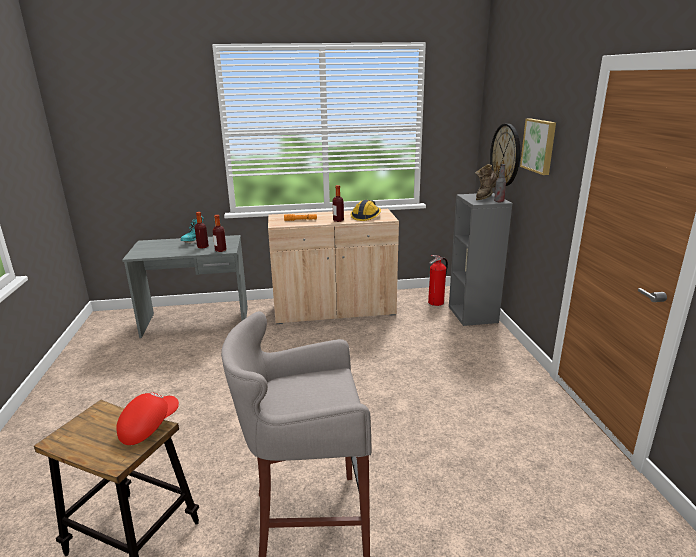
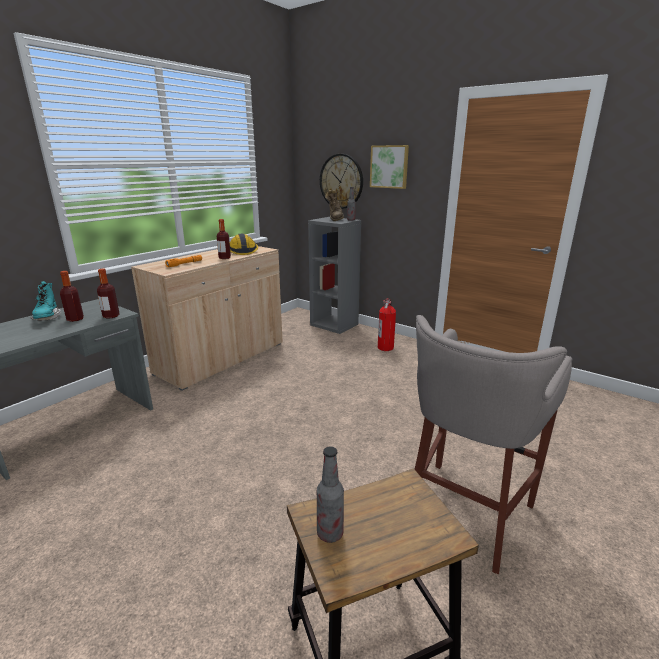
camera: 45 degrees left, 0 degrees up
(87, 423) = (330, 533): none -> bottle
(149, 426) = (398, 488): red cap -> none
(436, 303) = (297, 325): fire extinguisher -> fire extinguisher (386, 348)

